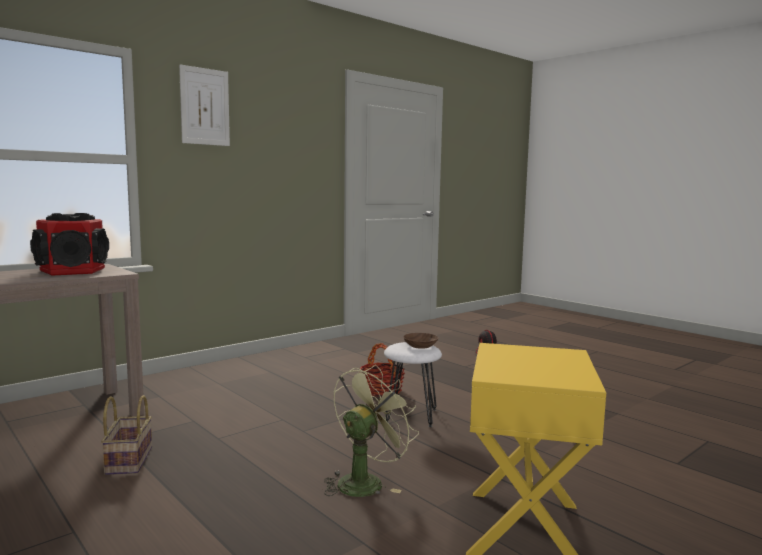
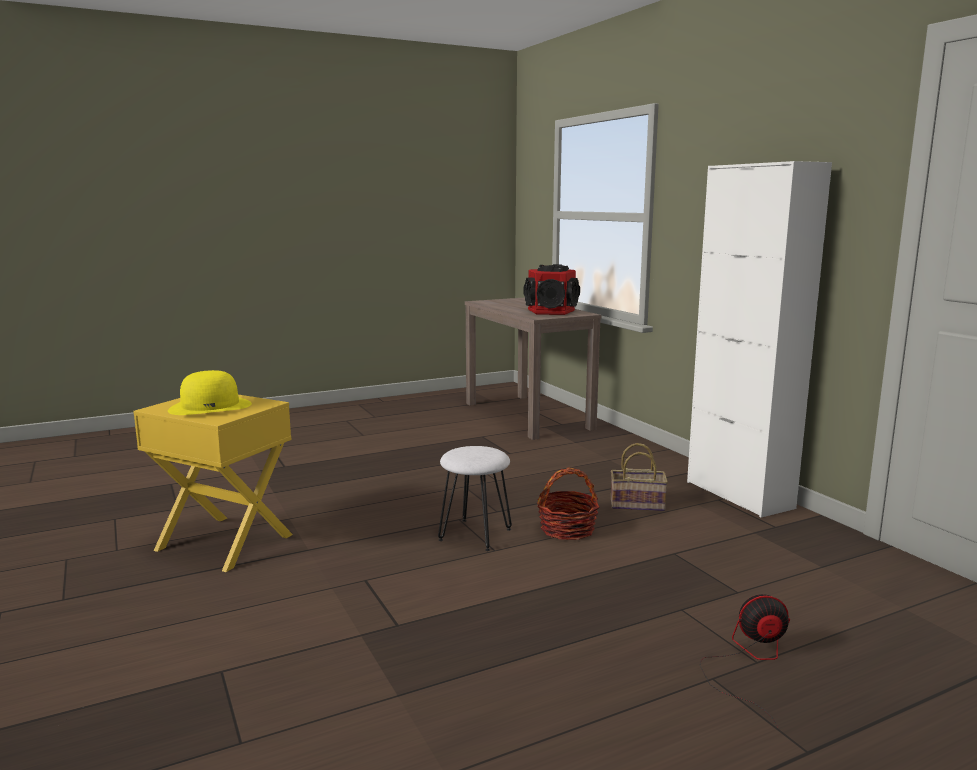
camera: 105 degrees right, 5 degrees up
(128, 460) = (446, 440): basket -> basket (638, 504)
(205, 106) = (708, 150): picture -> none
(295, 353) = (739, 495): none -> white cabinet
(365, 481) = (350, 500): green fan -> none
(420, 346) = (475, 456): brown bowl -> none
(539, 363) = (210, 406): none -> yellow hat

